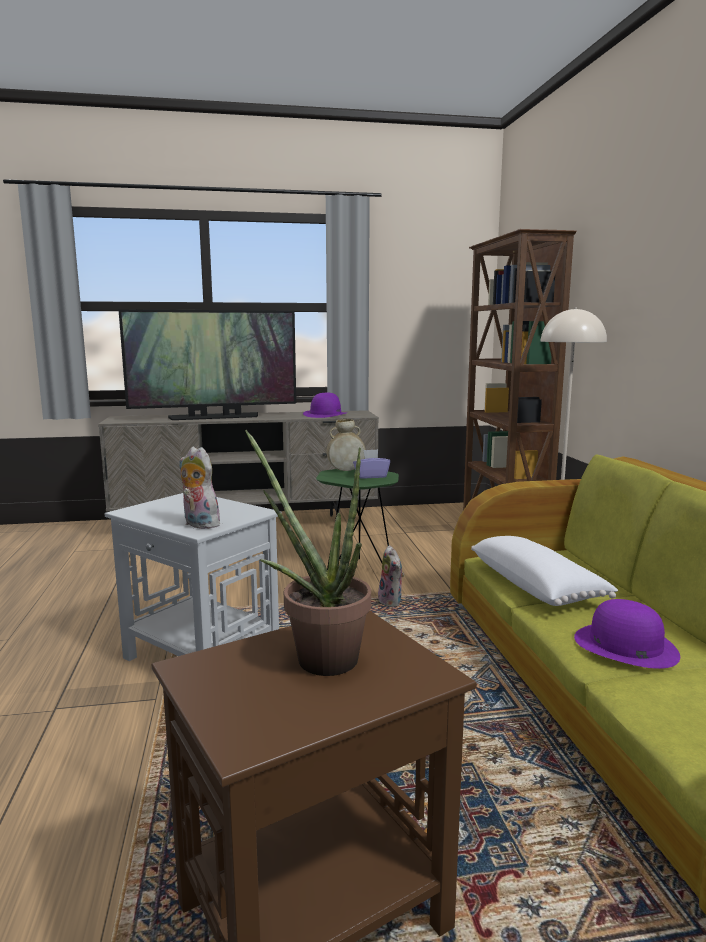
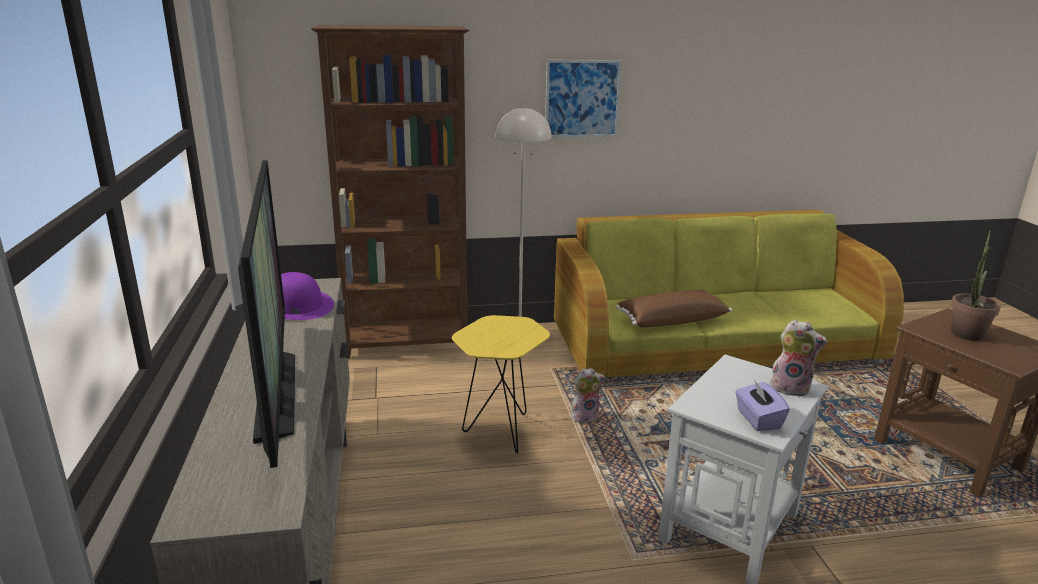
camera: 90 degrees left, 10 degrees up
(198, 524) = (791, 388): plush toy -> plush toy turned 105 degrees counterclockwise
(346, 470) = (472, 340): beige vase -> none
(357, 570) = (500, 433): green side table -> yellow side table
(371, 476) = (504, 328): purple tissue box -> purple tissue box (758, 419)
(537, 587) = (671, 320): white pillow -> brown pillow
(625, 645) = (753, 309): purple hat -> none
(658, 301) = (582, 99): none -> picture

